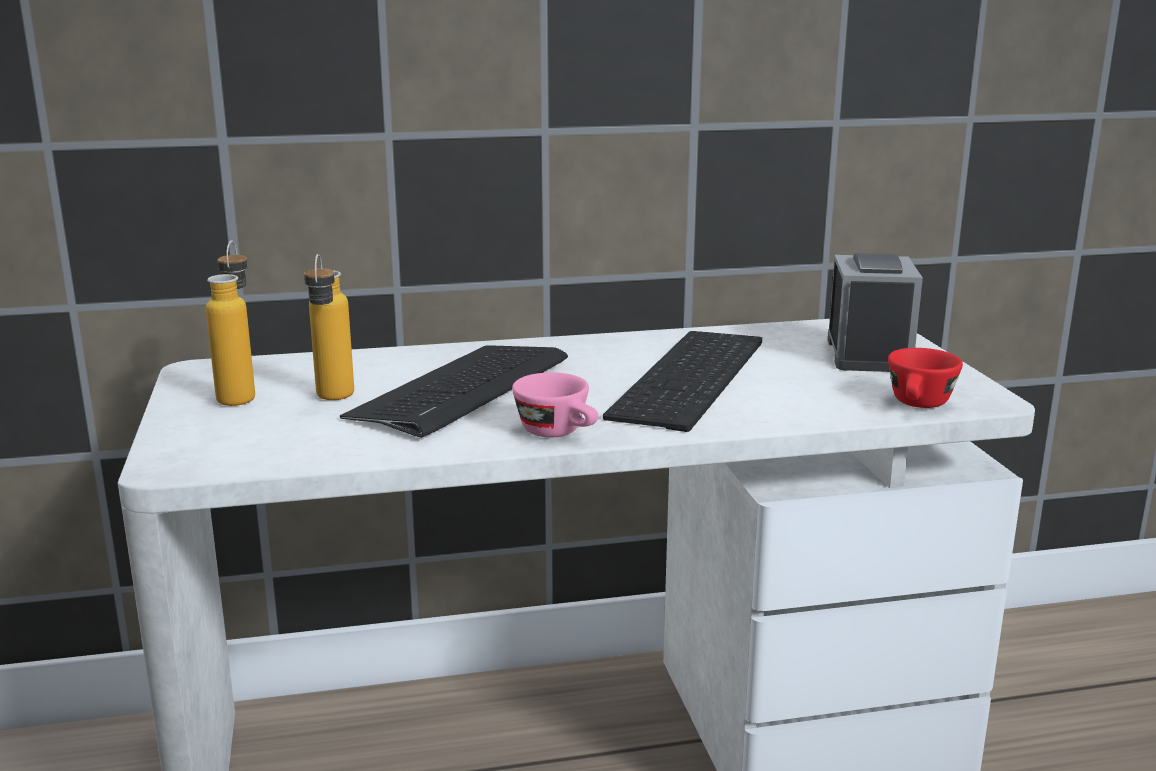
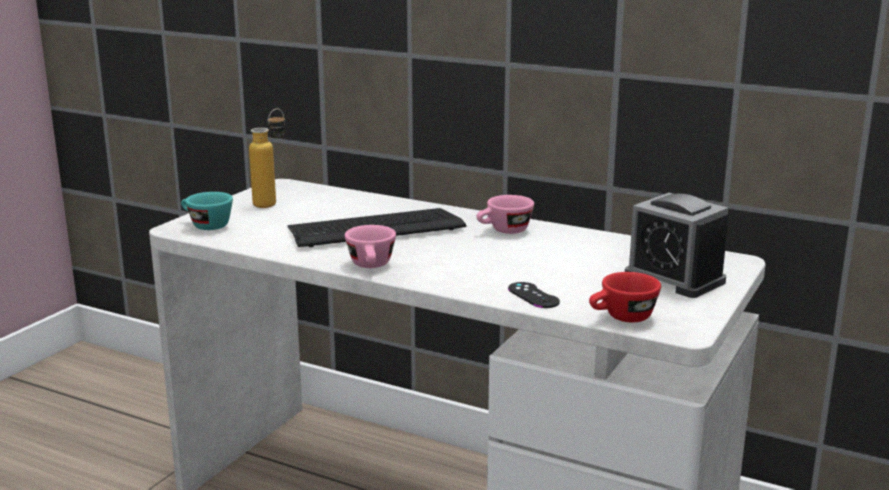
camera: 40 degrees right, 0 degrees up
(207, 450) = (205, 225): none -> turquoise cup
(332, 400) = (304, 217): bottle -> none
(609, 352) = (504, 231): none -> pink cup
(693, 379) = (515, 260): keyboard -> none
(796, 410) = (533, 295): none -> black game controller
(868, 354) = (674, 278): alarm clock -> alarm clock turned 90 degrees clockwise

